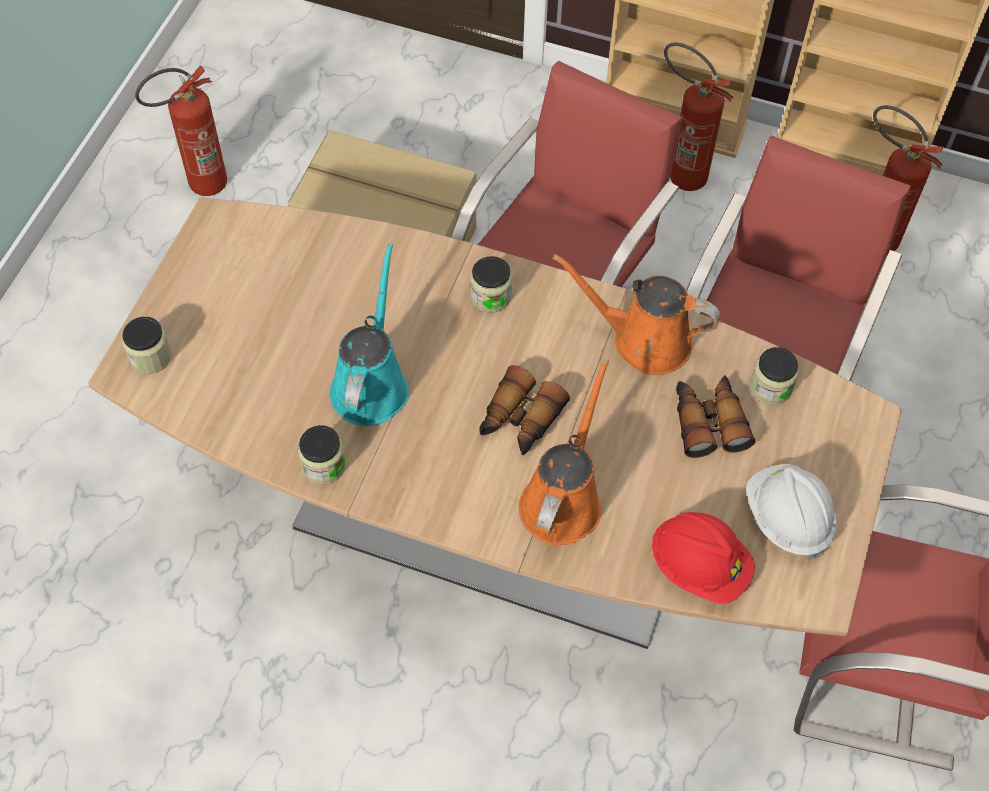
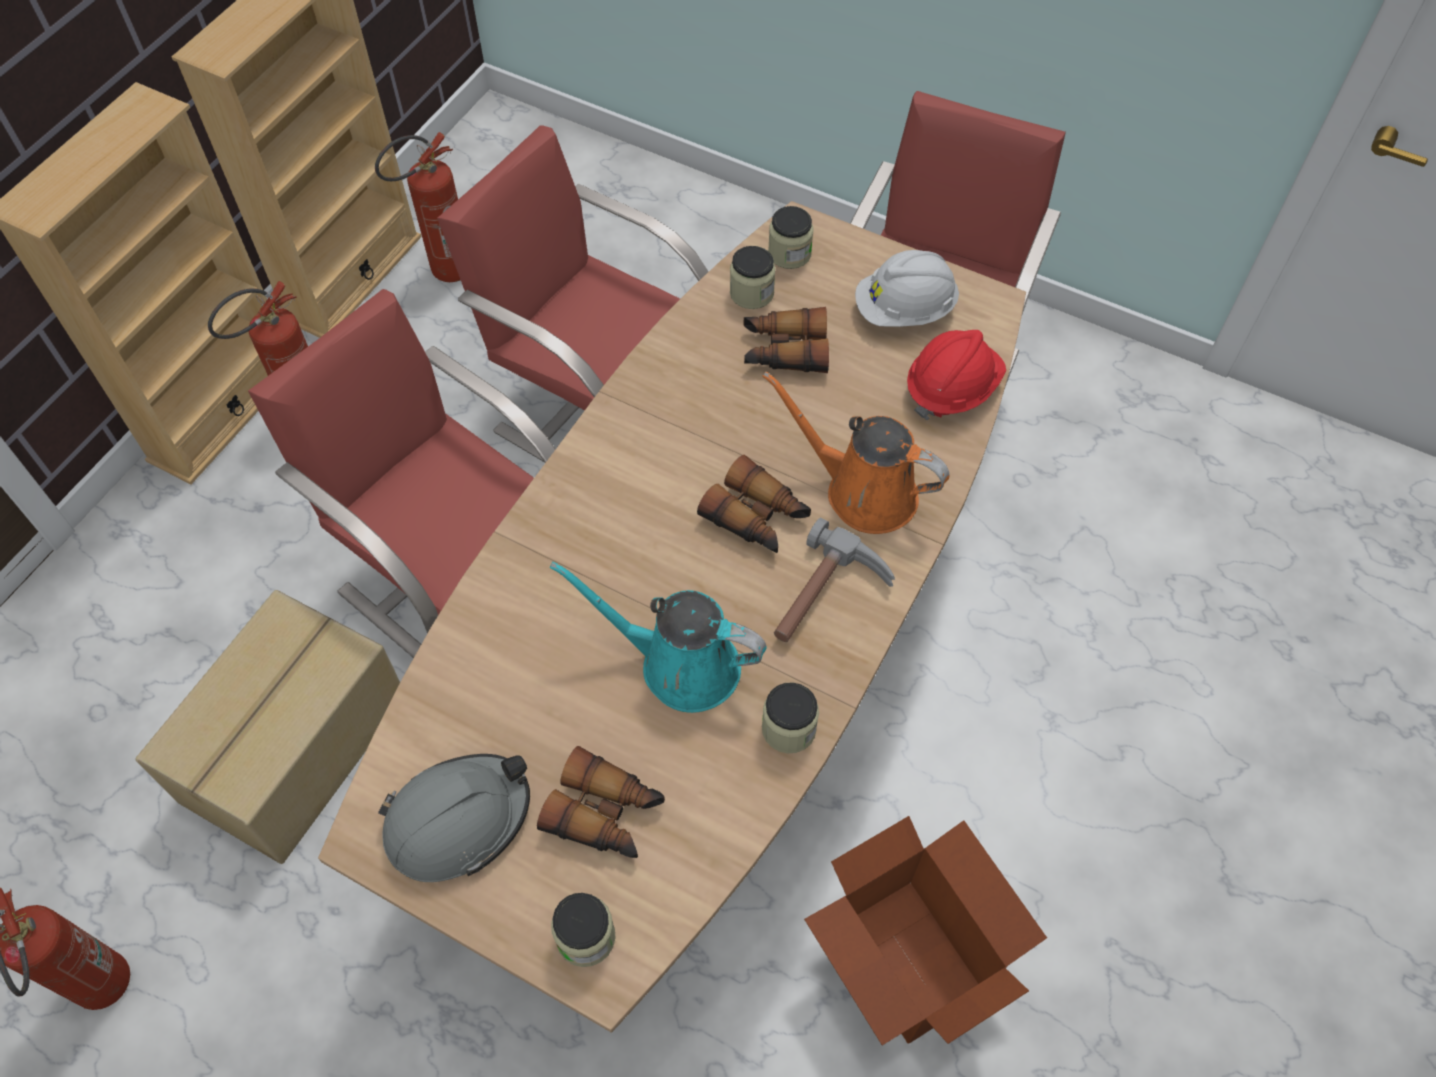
camera: 80 degrees left, 0 degrees up
(231, 268) = (458, 820): none -> grey hard hat
(242, 354) = (605, 814): none -> binoculars
(257, 700) = (907, 962): none -> cardboard box
(447, 483) = (828, 599): none -> hammer
(490, 296) = (579, 522): jar -> jar (789, 253)
(644, 340) = (672, 387): orange watering can -> none

